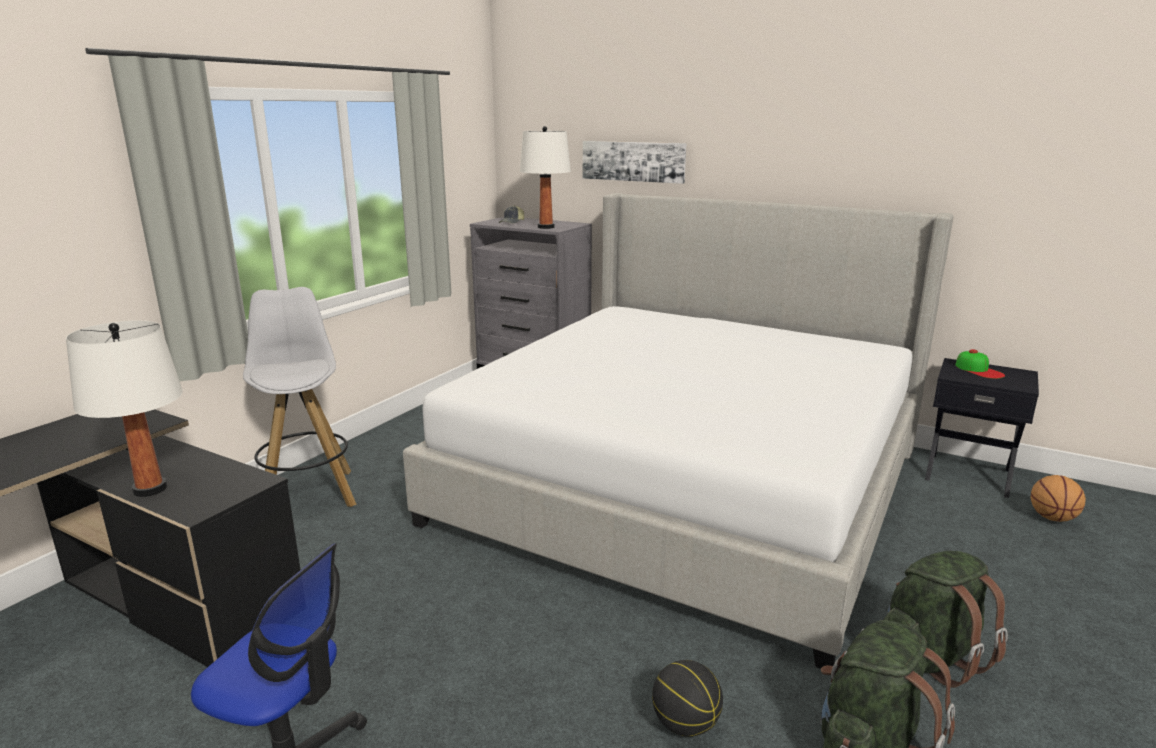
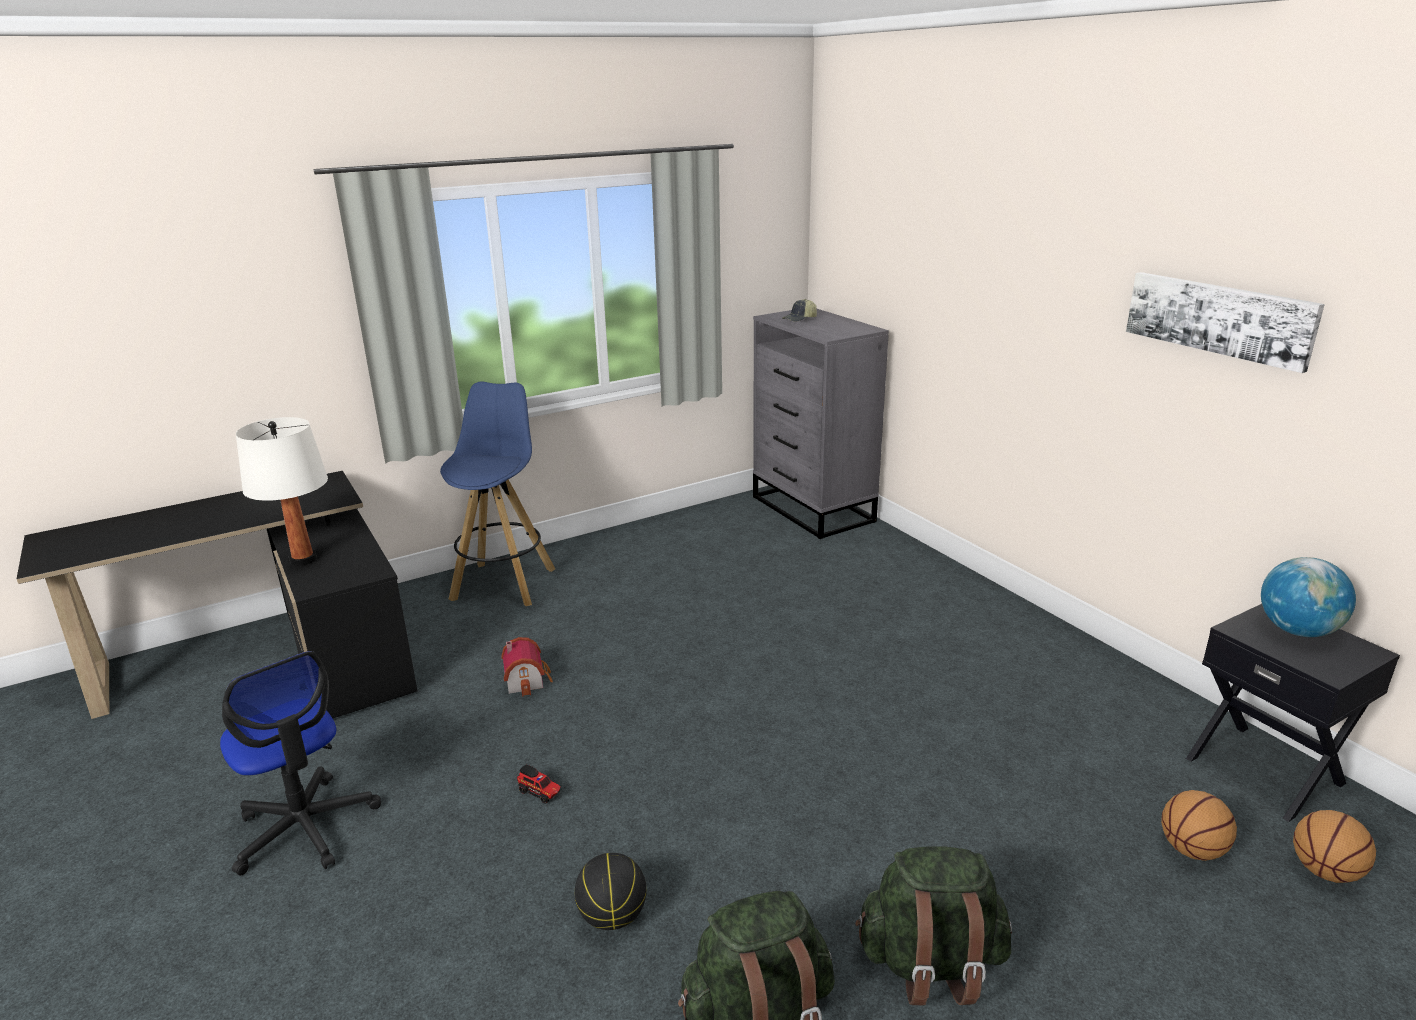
camera: 30 degrees right, 5 degrees up
(308, 494) = (504, 583): white stool -> blue stool
(413, 565) = (527, 679): none -> toy house
(520, 652) = (540, 792): none -> toy truck
(546, 227) = (824, 331): white table lamp -> none
(633, 161) = (936, 260): picture -> picture (1218, 318)
(686, 484) = (862, 674): bed -> none
(979, 370) = (1297, 630): cap -> globe
(984, 530) = (1192, 850): none -> basketball

